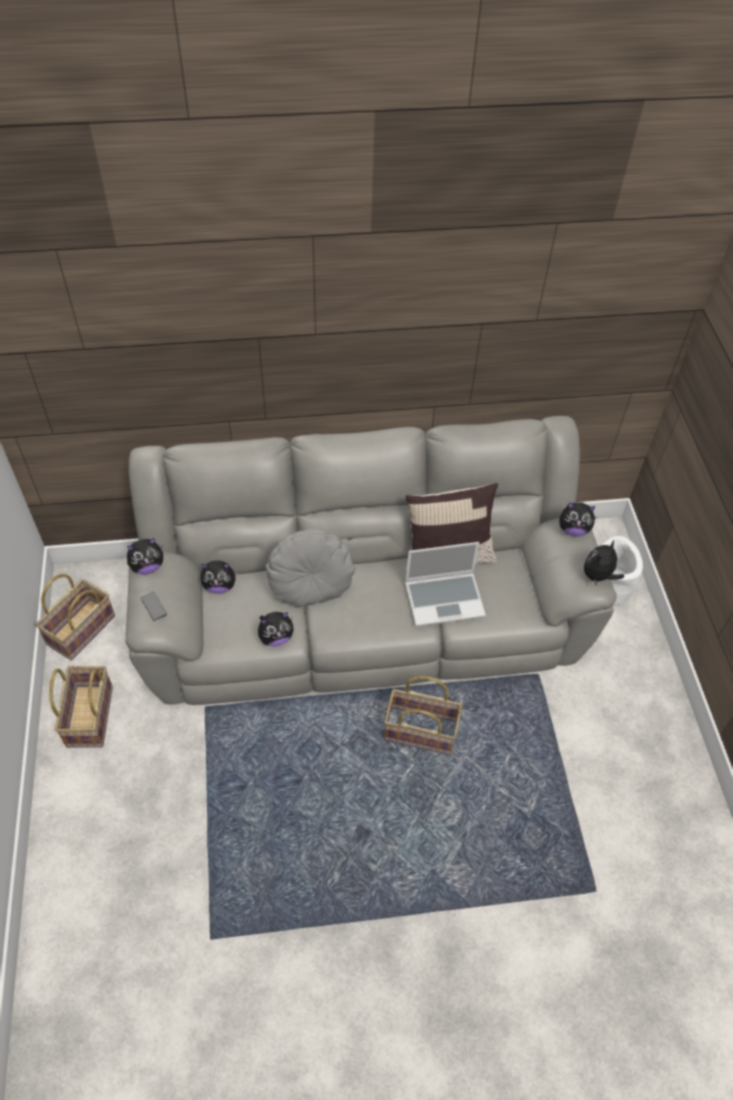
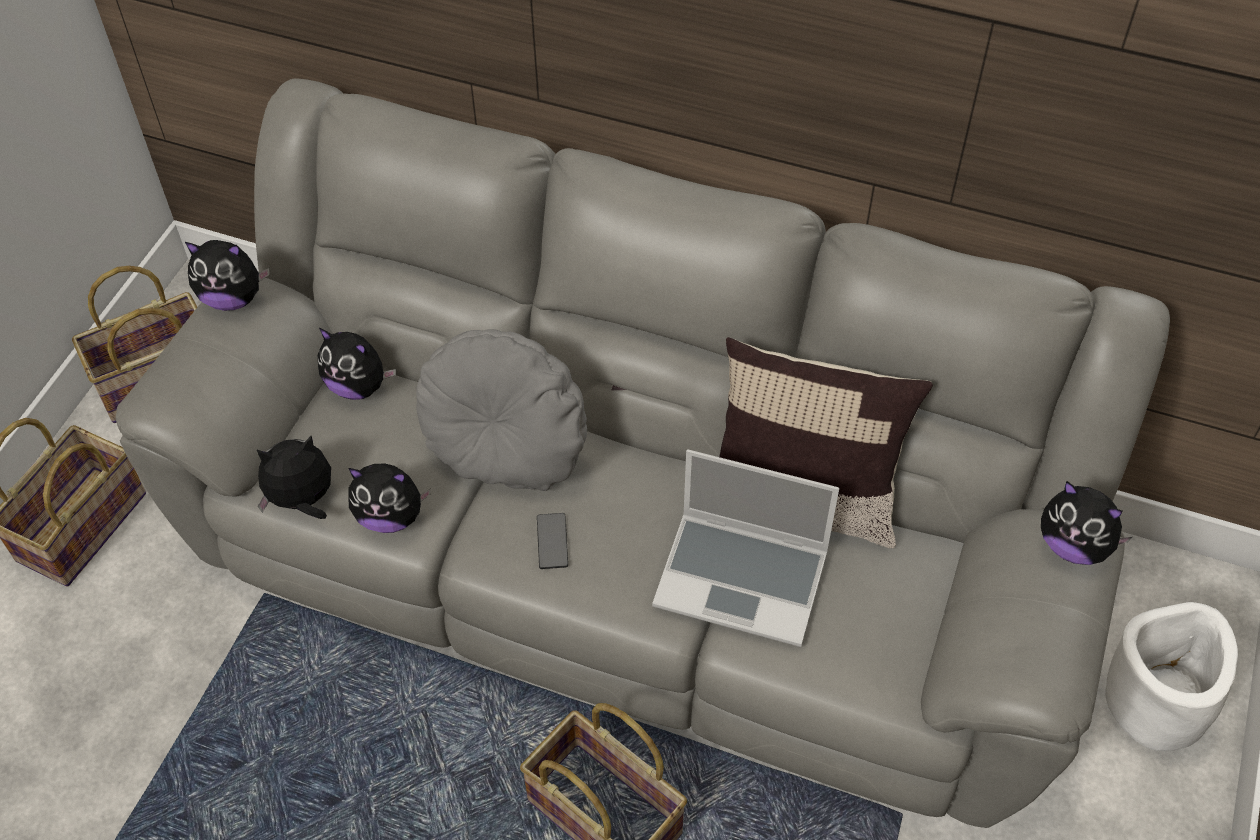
camera: 30 degrees right, 0 degrees up
(153, 606) = (191, 369): phone -> phone (552, 541)
(598, 576) = (1067, 664): plush toy -> plush toy (302, 501)

